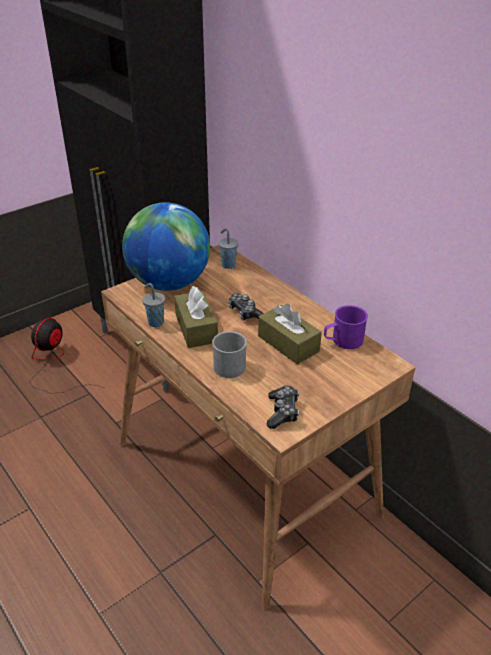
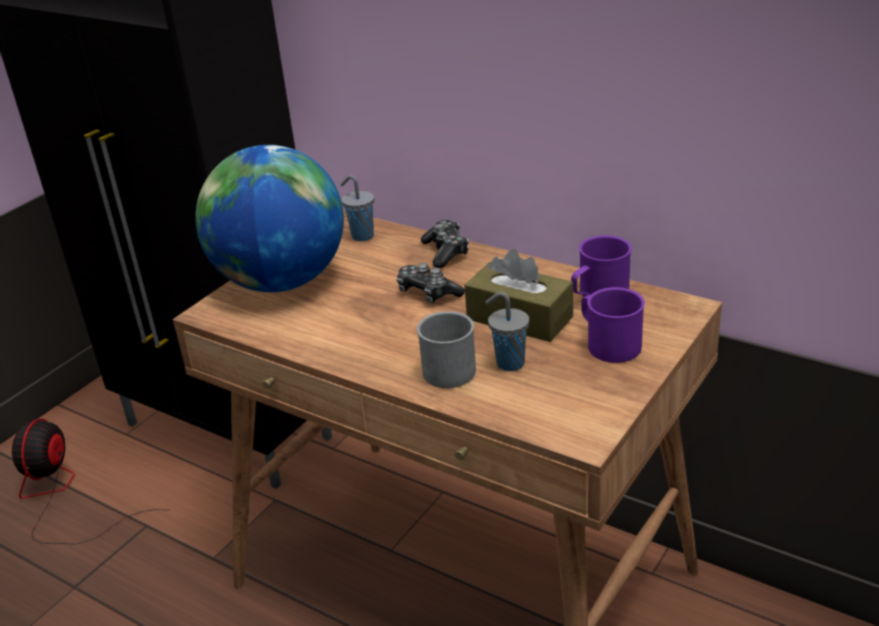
camera: 15 degrees left, 5 degrees down
(155, 322) = (291, 340): grey cup -> grey cup (508, 363)
(196, 328) = (363, 333): brown tissue box -> none
(282, 412) = (568, 411): game controller -> game controller (446, 252)
(330, 375) = (608, 343): none -> purple mug

